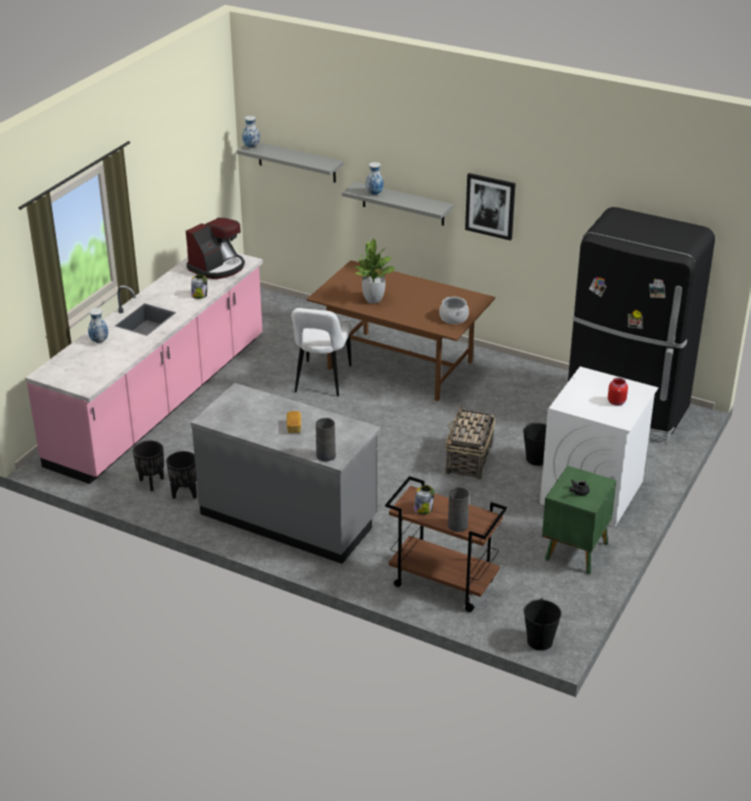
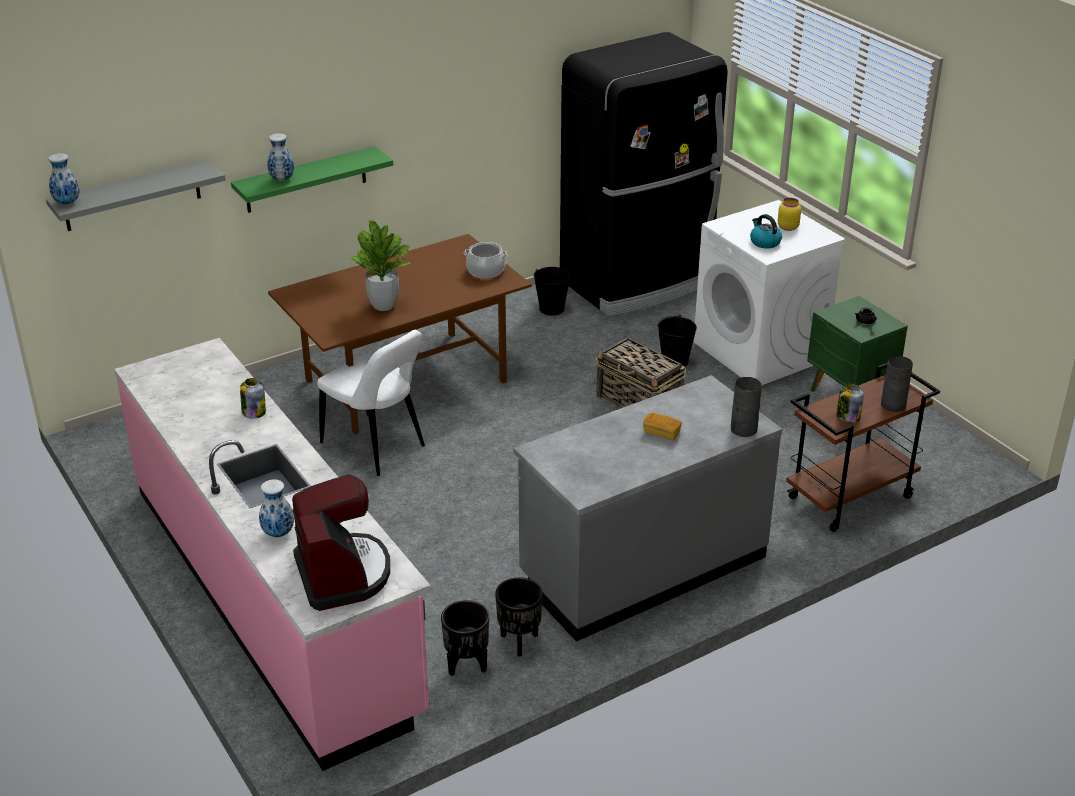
camera: 60 degrees left, 0 degrees up
(217, 267) = (195, 376): coffee machine -> coffee machine (343, 574)
(403, 204) = (306, 180): grey shelf -> green shelf
(490, 206) = (423, 125): picture -> none
(540, 641) = (982, 470): black bucket -> black bucket (551, 309)
(581, 398) = (764, 242): none -> kettle
(616, 402) = (787, 227): red jar -> yellow jar

